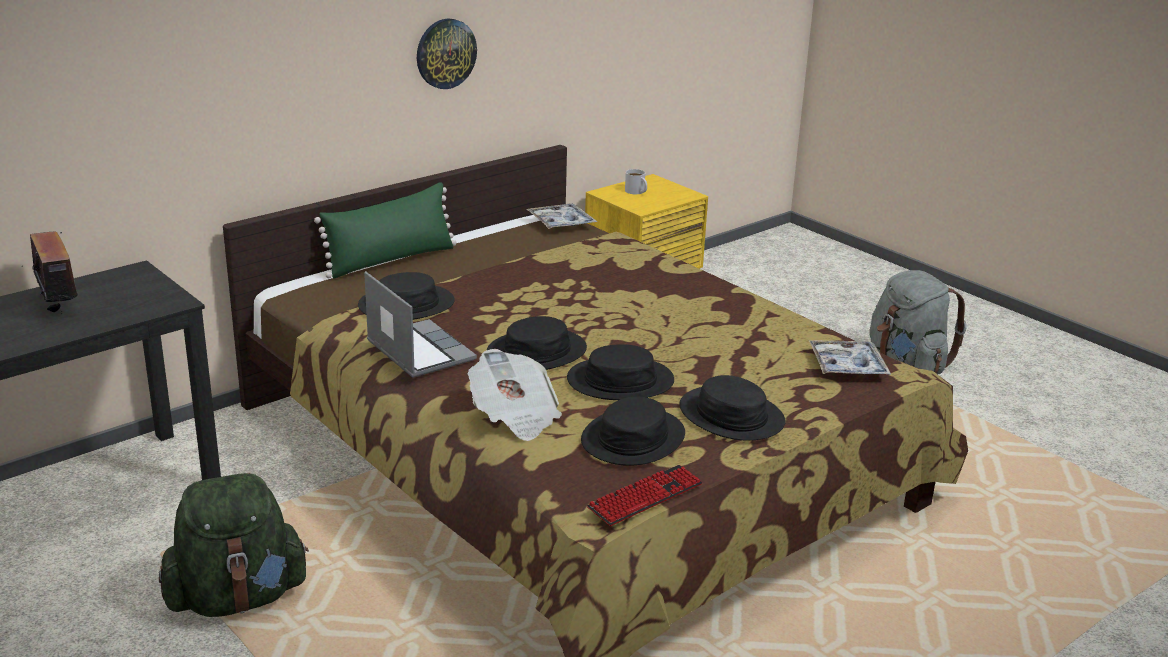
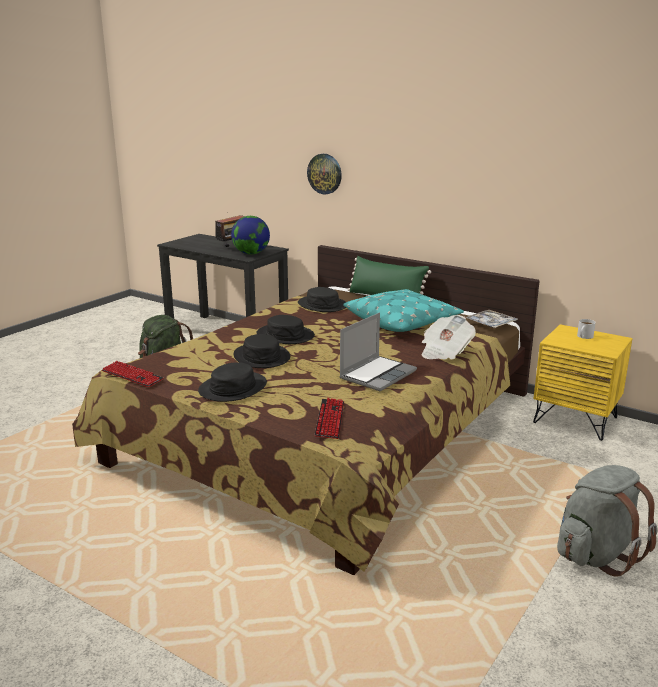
camera: 75 degrees right, 5 degrees down
(145, 295) = (251, 253): none -> globe
(418, 351) = (270, 314): laptop -> laptop (377, 374)
(445, 53) = (457, 190): wall clock -> wall clock (324, 174)
(514, 417) = (208, 340): newspaper -> newspaper (444, 352)
(533, 266) = (402, 322): none -> turquoise pillow
(632, 438) = (194, 366): black hat -> none
(847, 366) = (330, 419): tray -> keyboard

